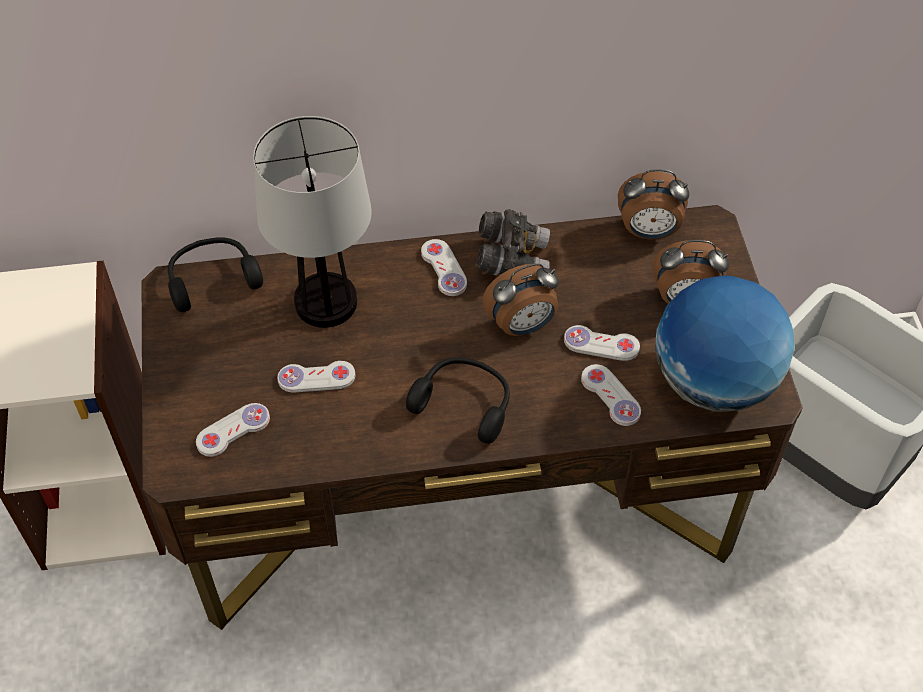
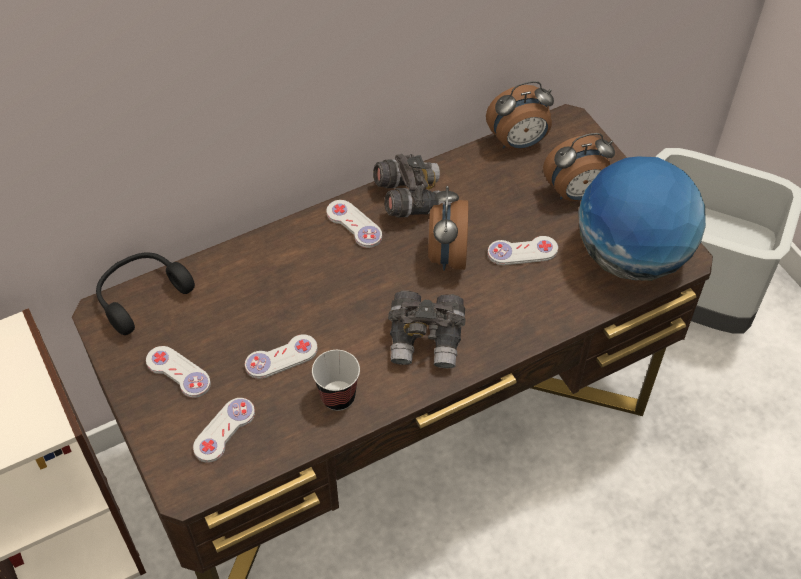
camera: 20 degrees left, 0 degrees up
(327, 302) = (261, 286): table lamp -> none
(353, 432) = (338, 397): none -> cup
(464, 403) = (426, 340): black headphones -> grey binoculars
(522, 325) = (446, 255): alarm clock -> alarm clock turned 135 degrees clockwise
(610, 396) = (550, 294): white game controller -> white game controller (178, 373)

